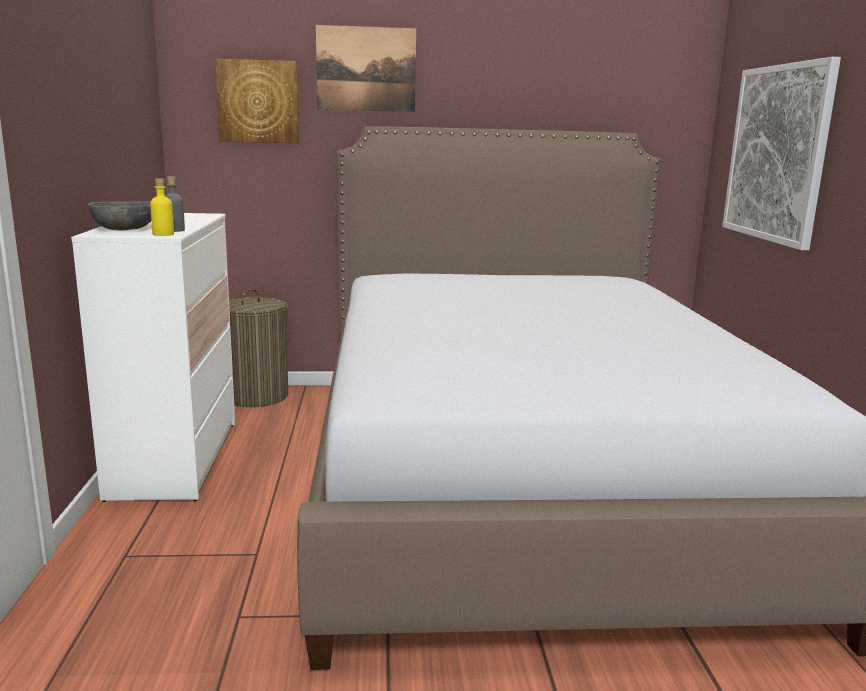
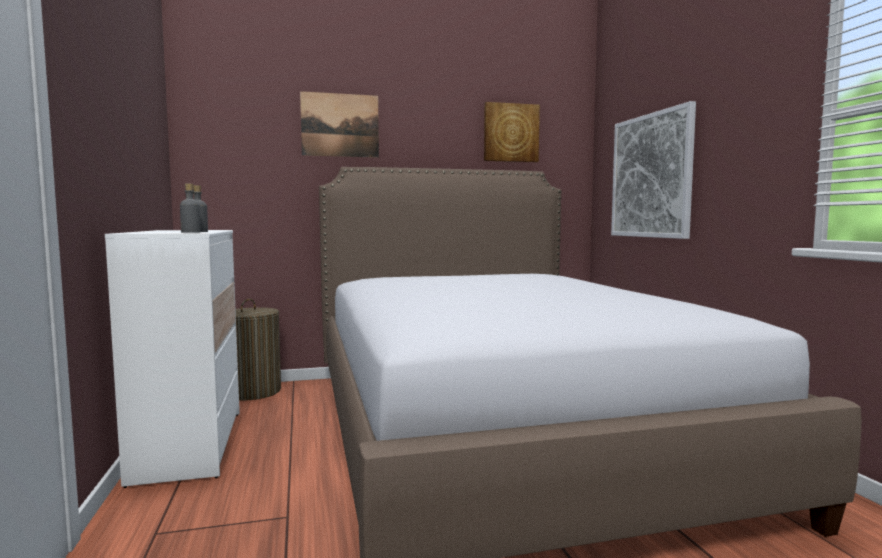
camera: 10 degrees left, 10 degrees down
(125, 229) = (152, 232): grey bowl -> none
(163, 234) = (191, 232): yellow bottle -> grey bottle
(258, 102) = (253, 149): picture -> picture (510, 133)

